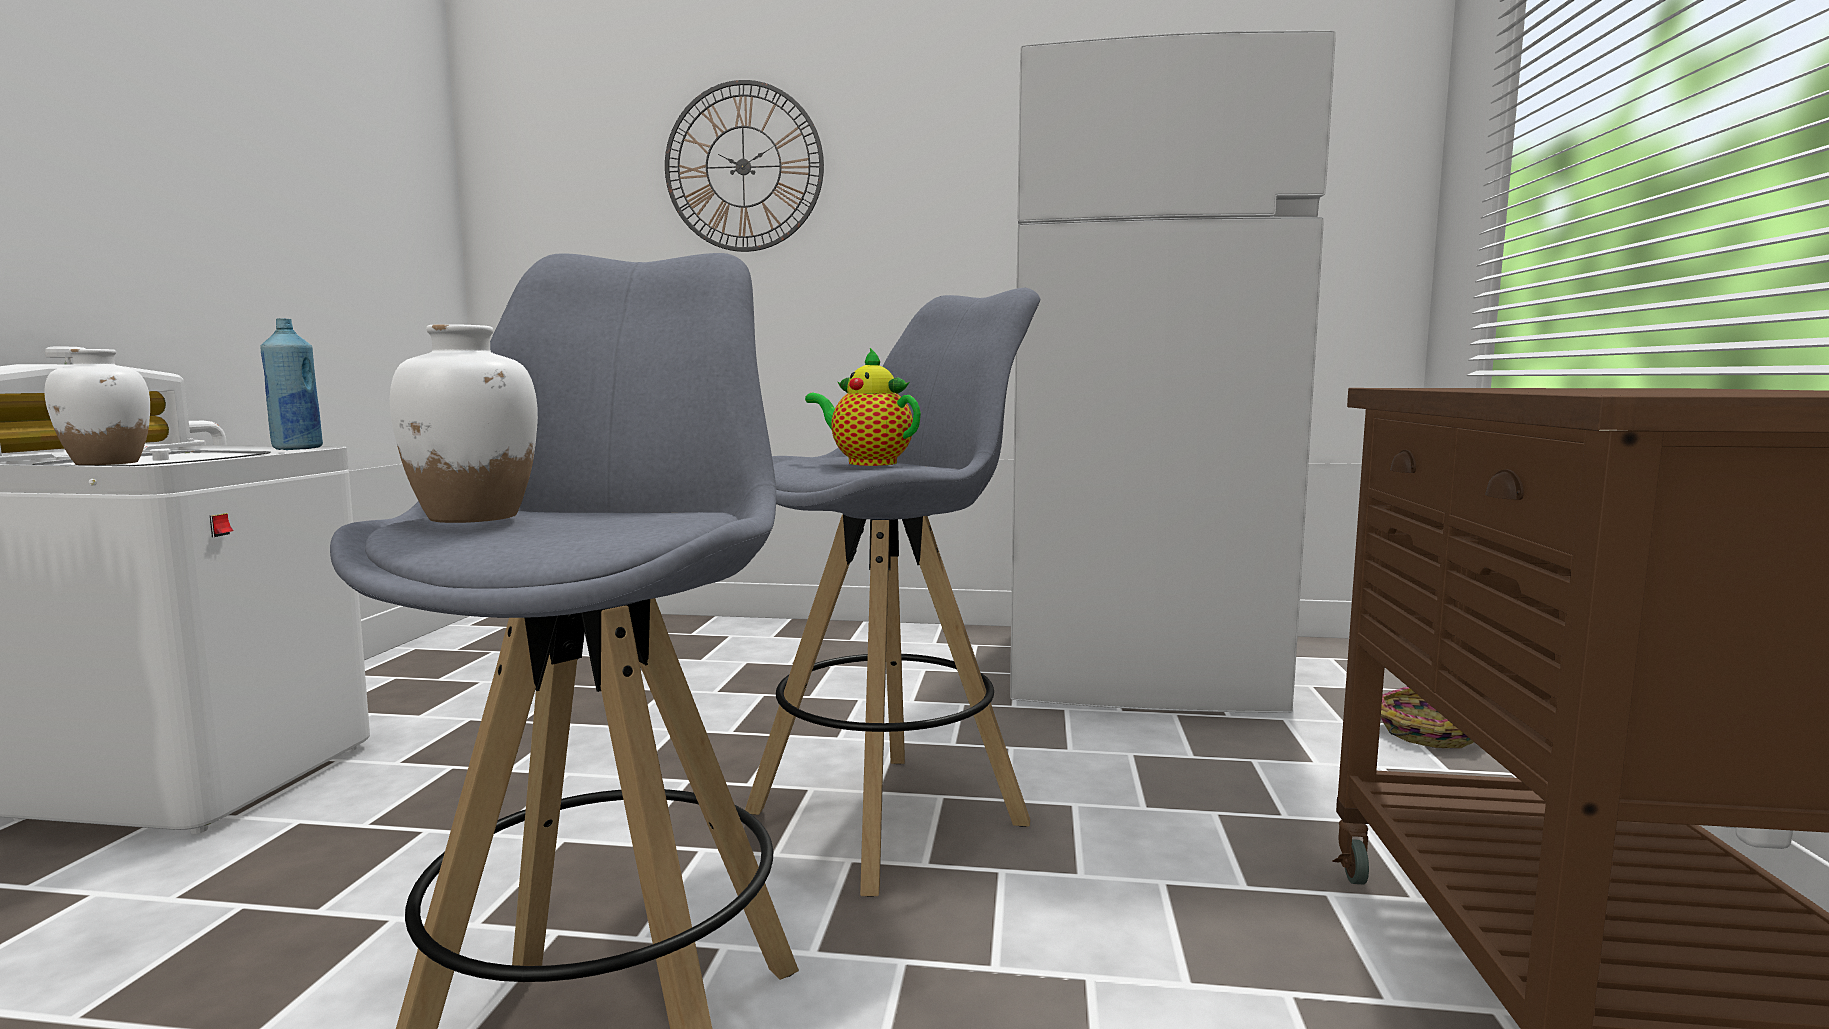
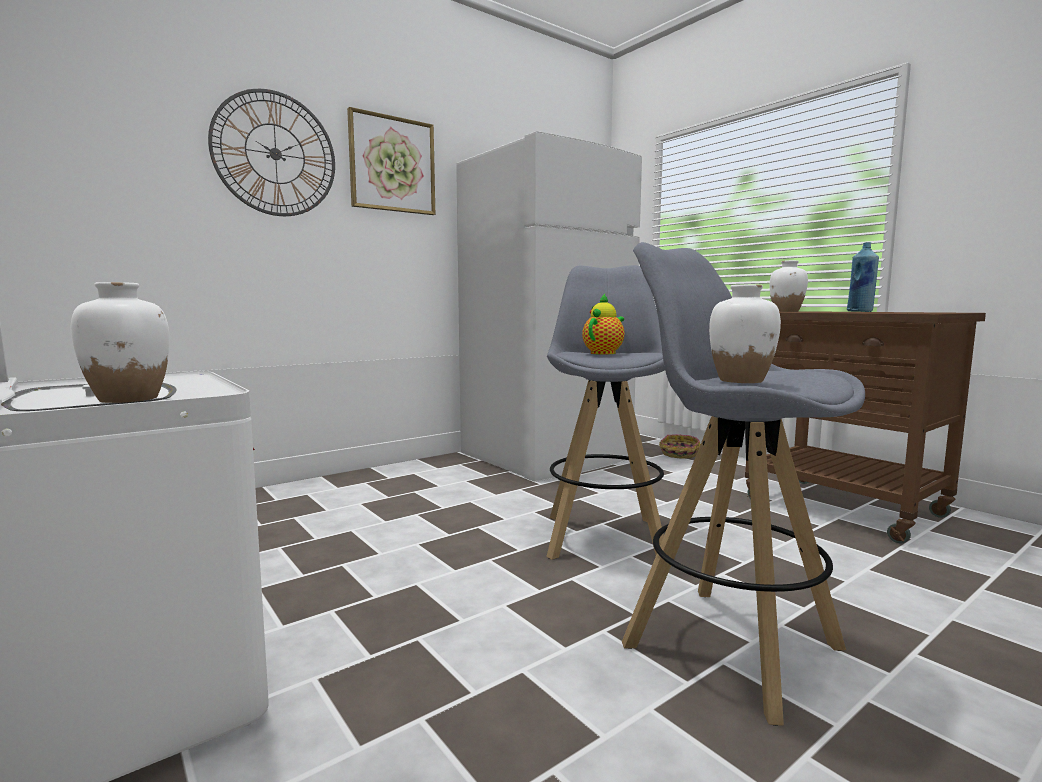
camera: 45 degrees left, 0 degrees up
(297, 448) = (189, 375): blue bottle -> blue bottle (860, 312)
(867, 463) = (604, 353): teapot -> teapot turned 135 degrees clockwise
(915, 150) = (392, 164): none -> picture
(1430, 387) = (786, 311): none -> white vase

